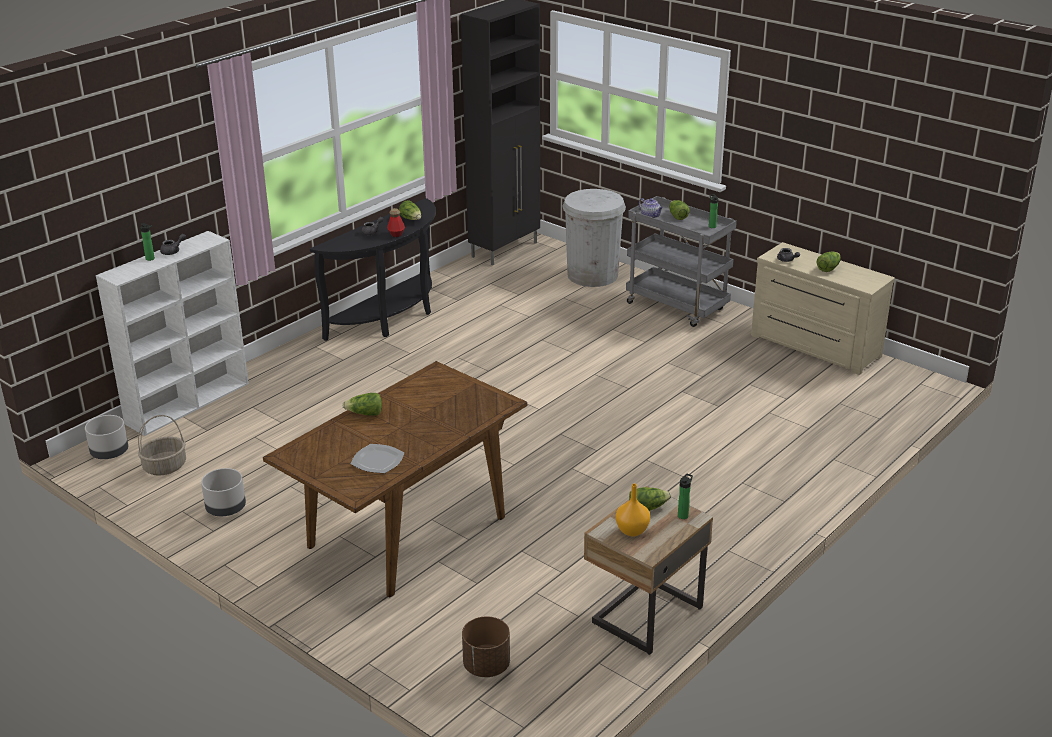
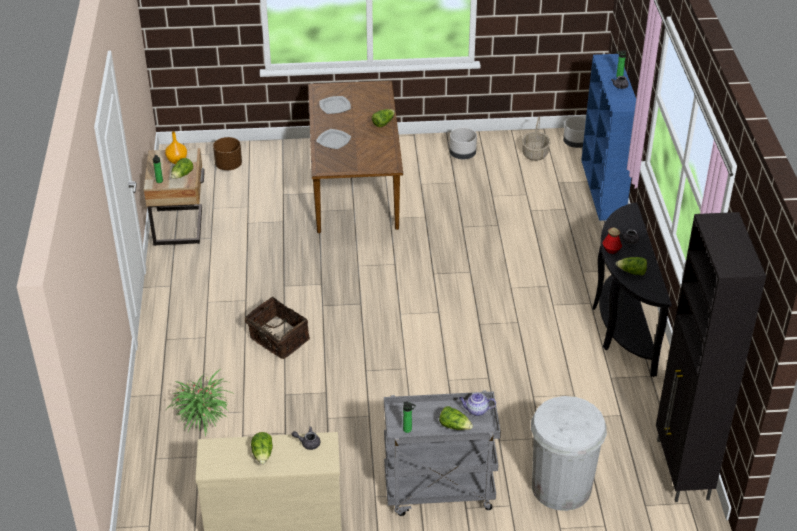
camera: 135 degrees right, 10 degrees up
(189, 402) = (603, 189): white bookcase -> blue bookcase
(446, 423) = (334, 140): none -> plate
(674, 445) = (278, 340): none -> basket
(808, 428) = (201, 413): none -> potted plant

